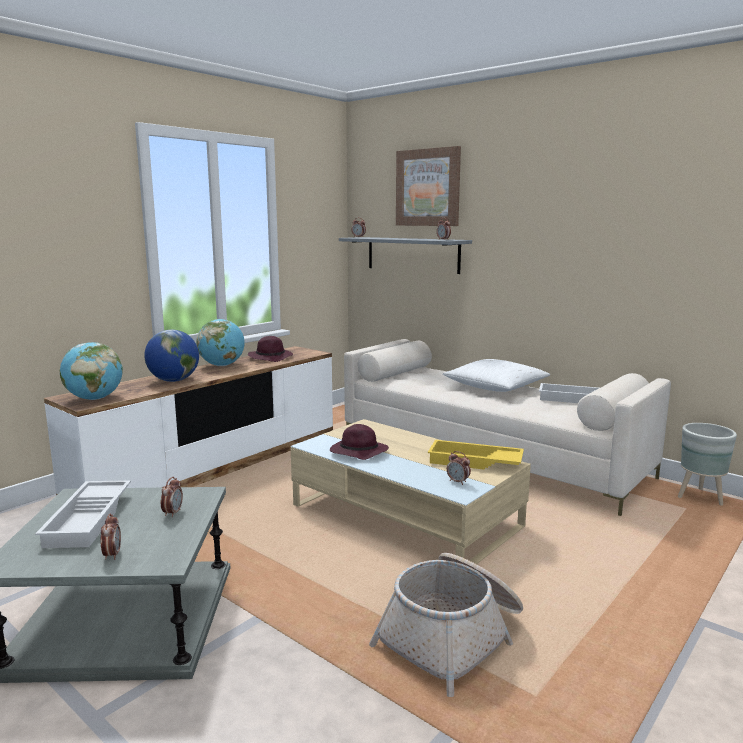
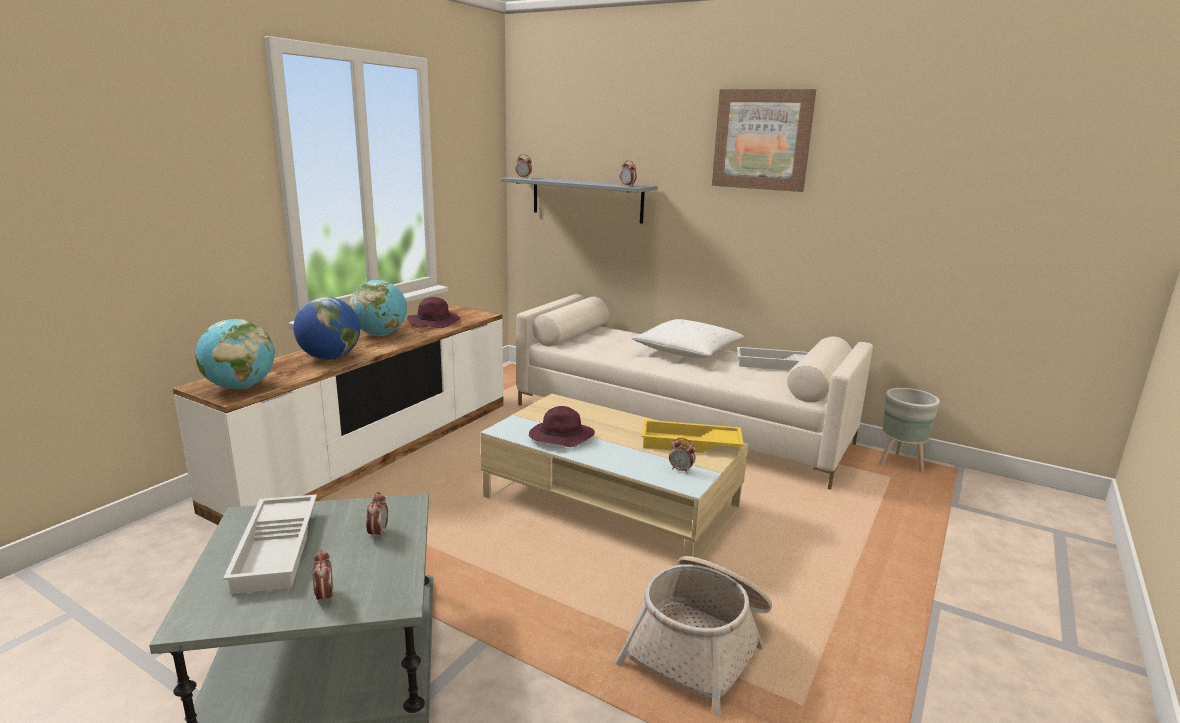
camera: 10 degrees left, 5 degrees up
(428, 187) = (606, 123): picture -> picture (762, 140)

